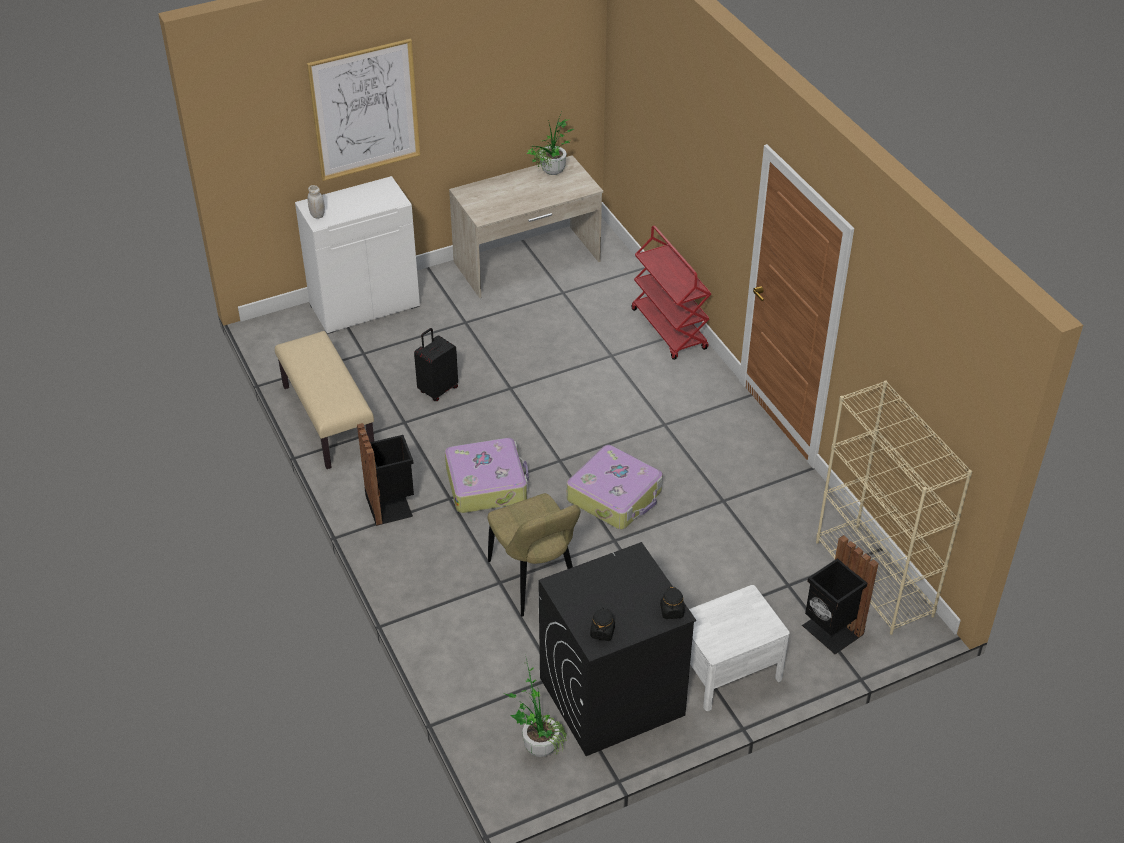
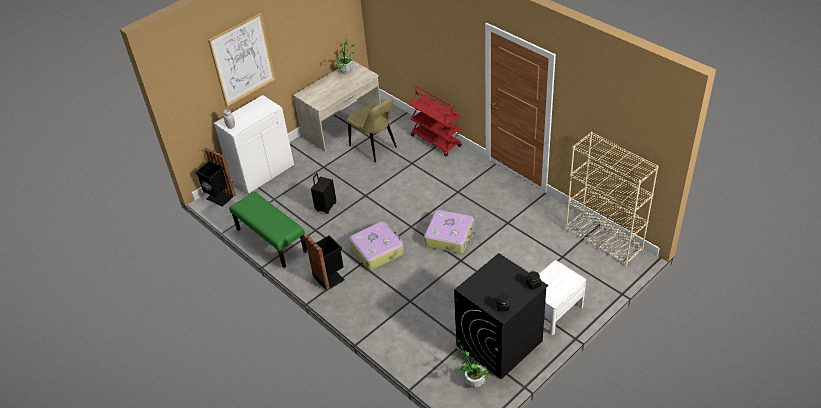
camera: 15 degrees left, 0 degrees up
(327, 419) = (271, 241): beige bench -> green bench
(535, 581) = (429, 294): beige chair -> beige chair (374, 148)
(830, 631) = (595, 274): black trash can -> black trash can (219, 197)

